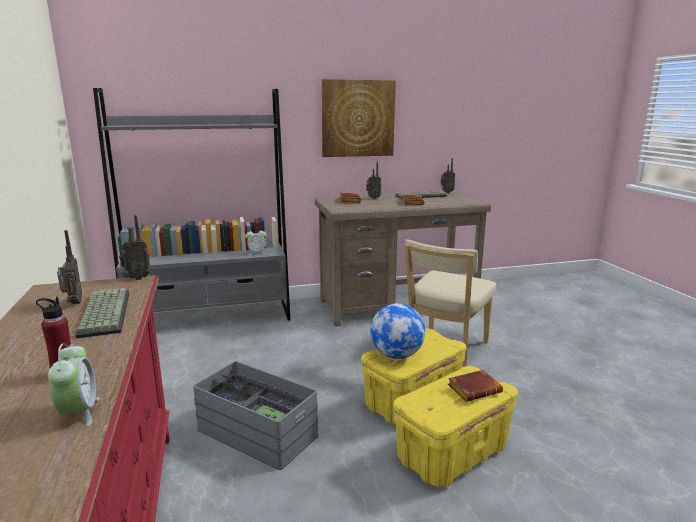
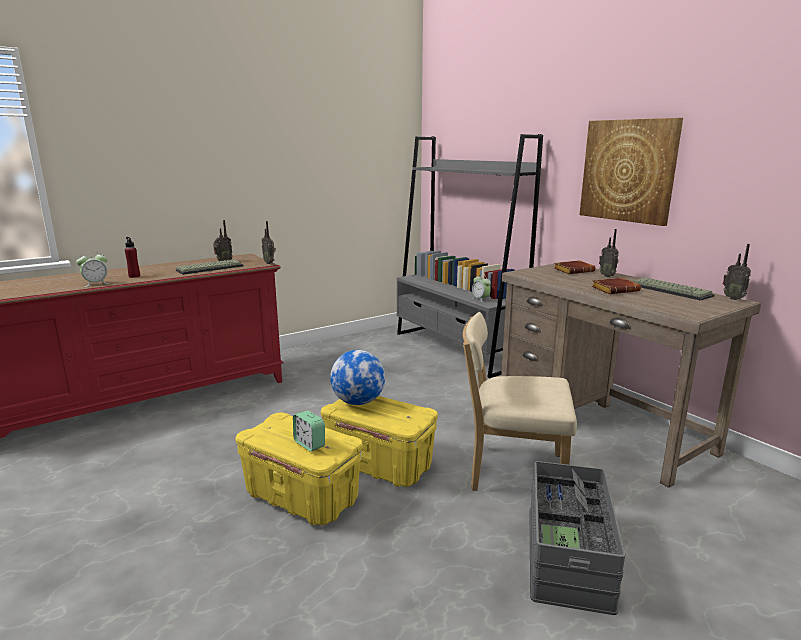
camera: 70 degrees right, 0 degrees up
(256, 432) = (300, 406): grey storage box -> grey storage box (566, 554)
(474, 389) = (309, 444): brown book -> alarm clock

